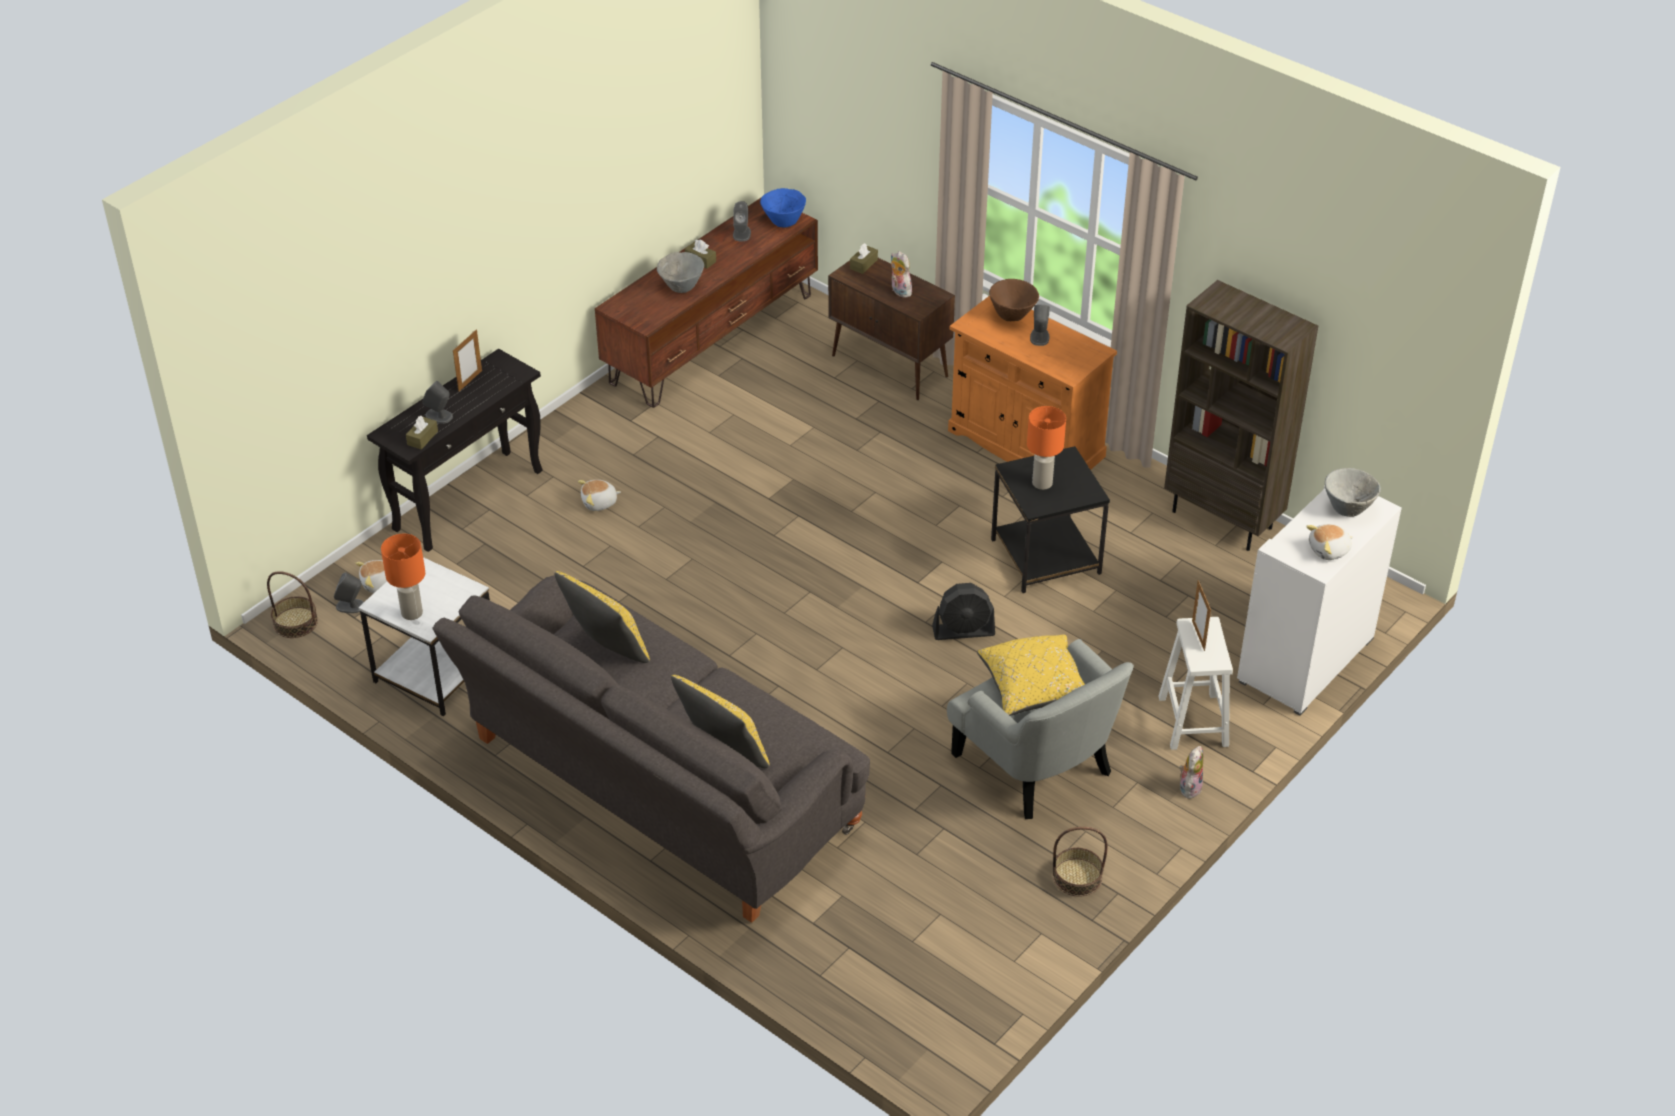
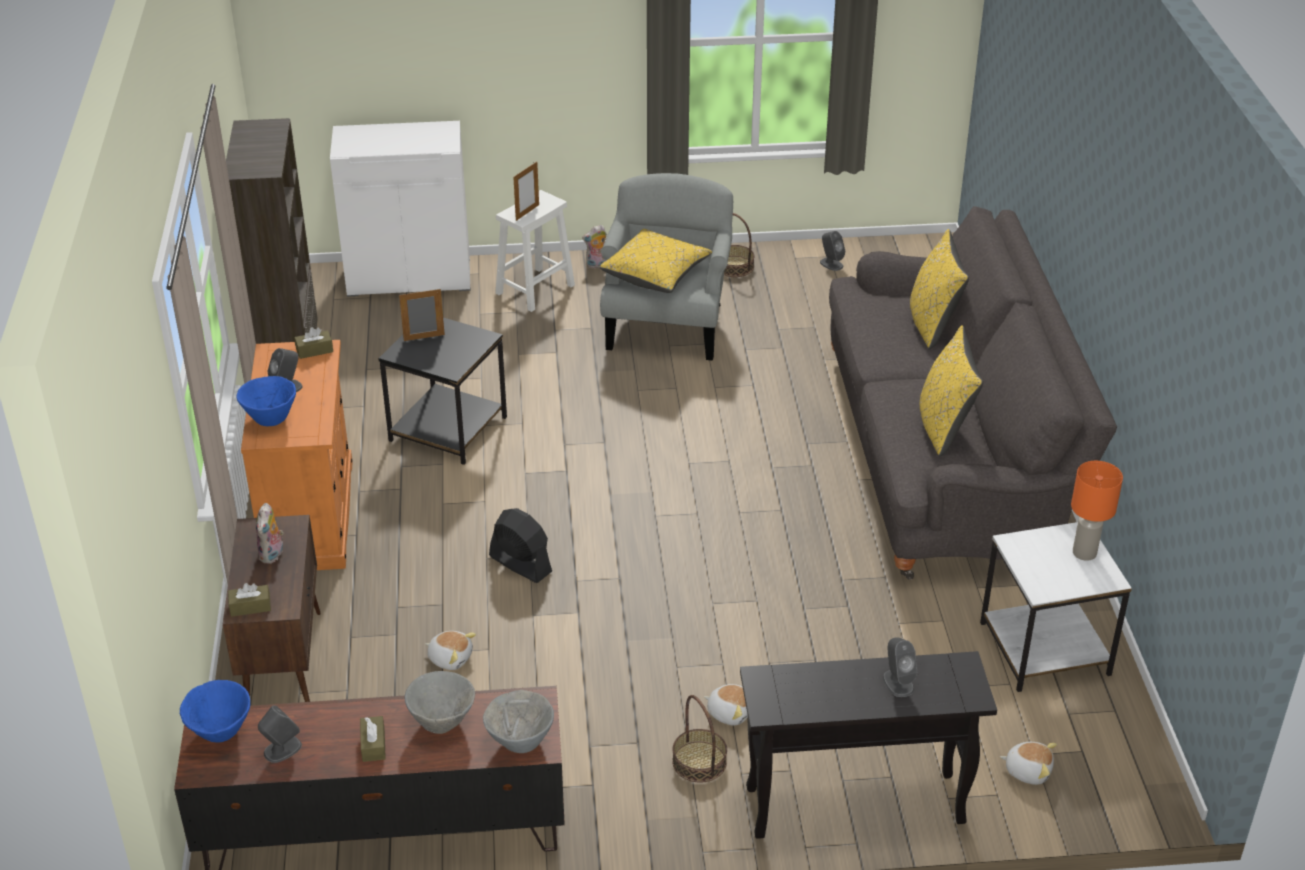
camera: 135 degrees left, 5 degrees down
(295, 622) = (1147, 784): basket -> basket (699, 762)
(350, 606) = (1076, 765): grey speaker -> grey speaker (831, 264)
(422, 438) = (940, 667): brown tissue box -> brown tissue box (314, 350)
(470, 381) = (823, 704): picture frame -> picture frame (424, 337)
(963, 631) = (587, 420): black fan -> black fan (520, 564)
(1012, 316) = (270, 418): brown bowl -> blue bowl
(1041, 483) = (450, 348): orange table lamp -> none
(1329, 550) = (421, 131): plush toy -> plush toy (450, 658)
(1348, 508) = (363, 141): grey bowl -> grey bowl (520, 742)

